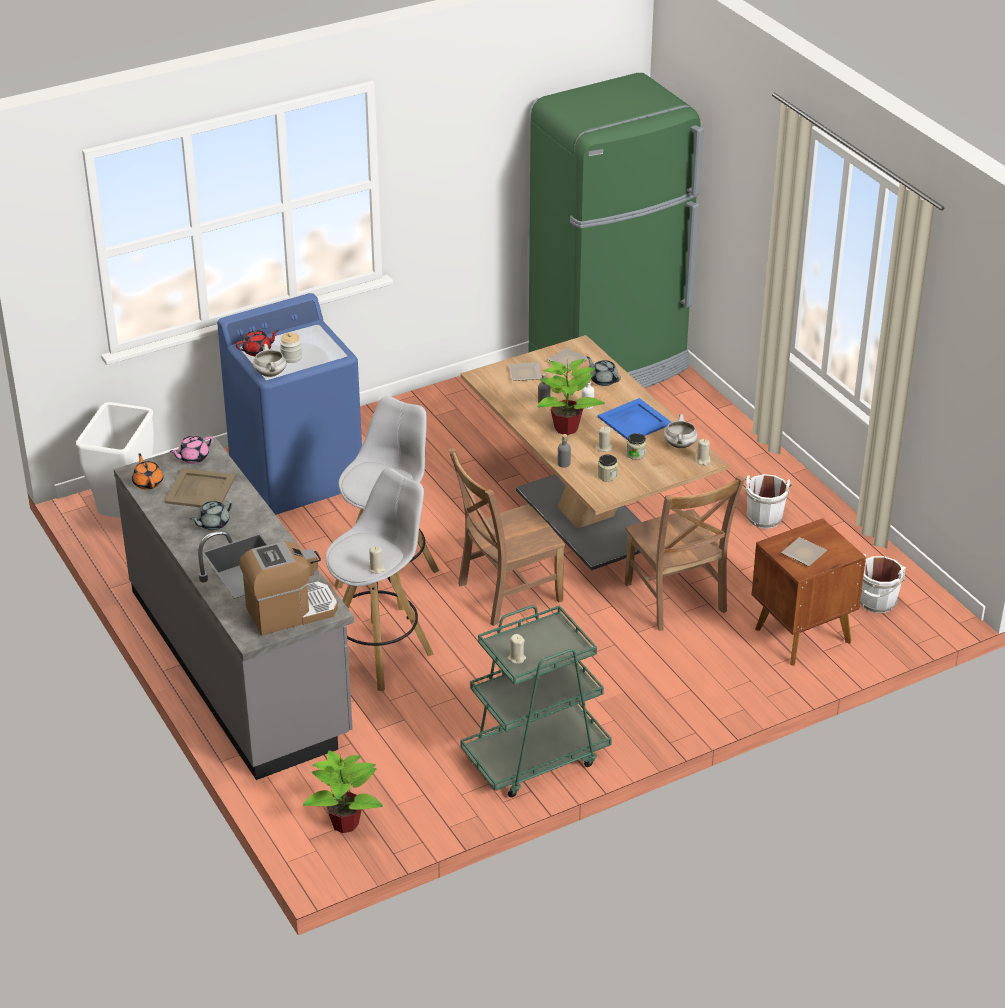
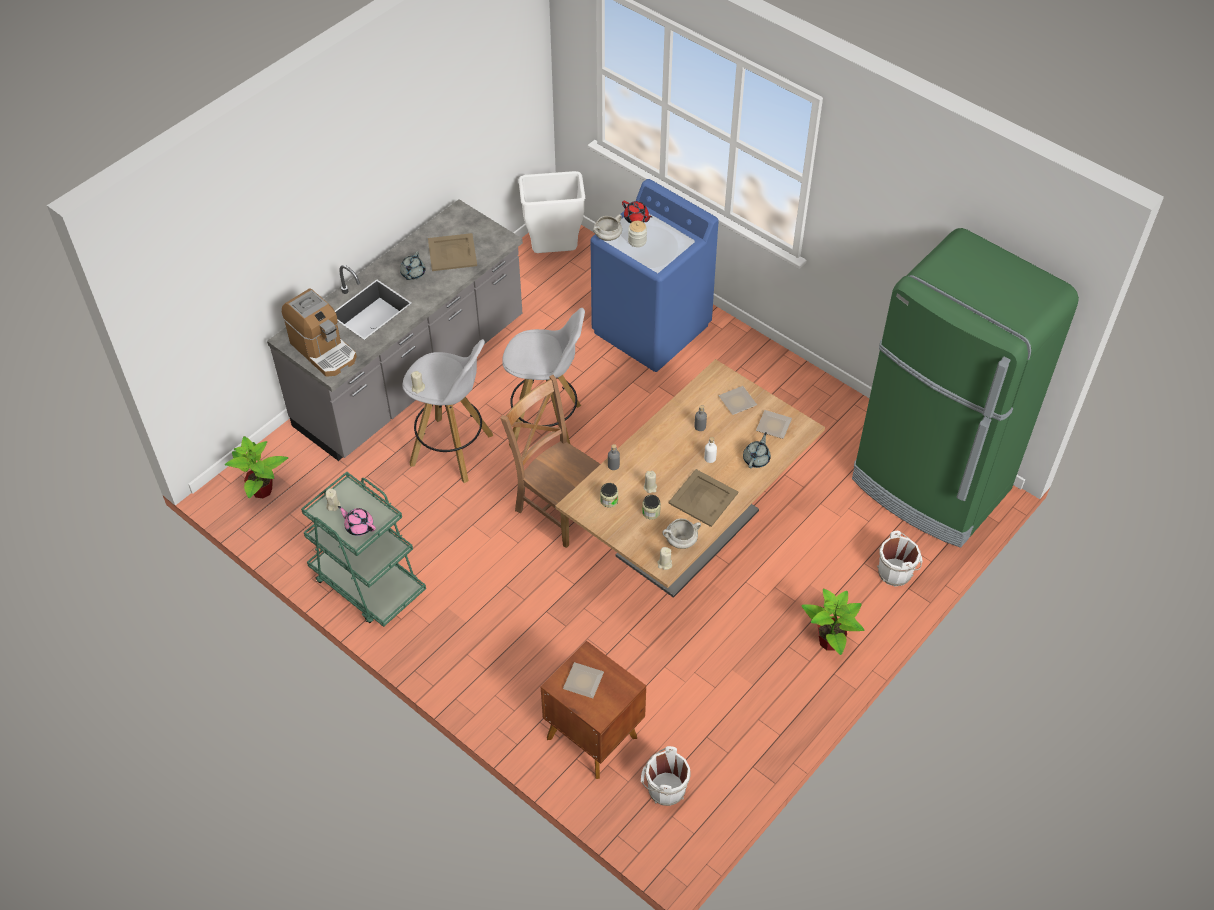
camera: 70 degrees right, 15 degrees up
(148, 482) = (449, 222): orange teapot -> none
(193, 457) = (490, 235): pink teapot -> pink teapot (359, 526)
(213, 524) = (413, 273): grey teapot -> grey teapot turned 105 degrees counterclockwise
(567, 428) = (668, 453): potted plant -> potted plant (830, 641)
(635, 421) = (703, 498): blue tray -> beige tray
(676, 600) = (600, 628): brown chair -> none
(764, 516) = (754, 667): white bucket -> white bucket (896, 572)

